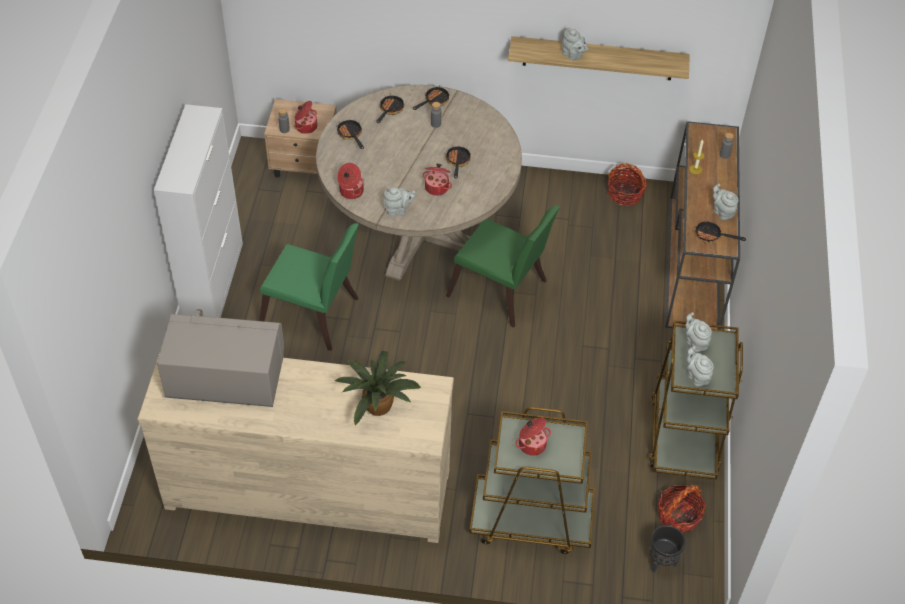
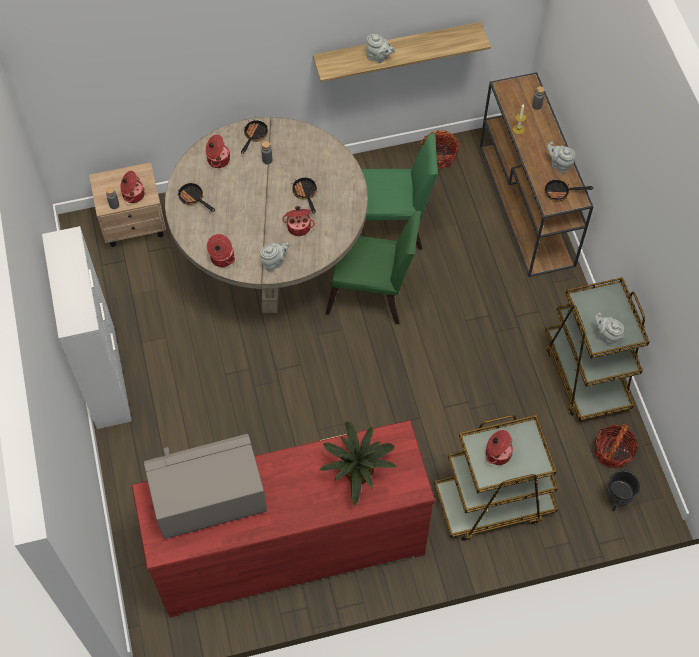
camera: 20 degrees left, 10 degrees up
(308, 487) = (288, 546): beige dresser -> red dresser
(314, 316) = (216, 377): green chair -> green chair (391, 224)
(390, 110) = (217, 159): frying pan -> cooking pot
(695, 342) = (591, 303): grey teapot -> none

